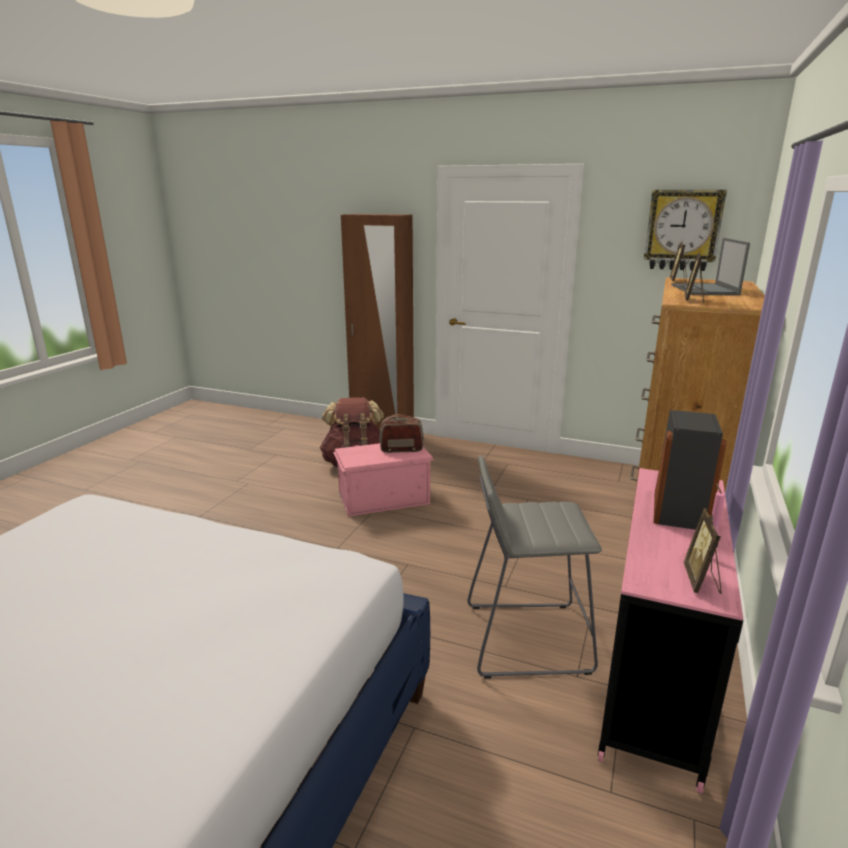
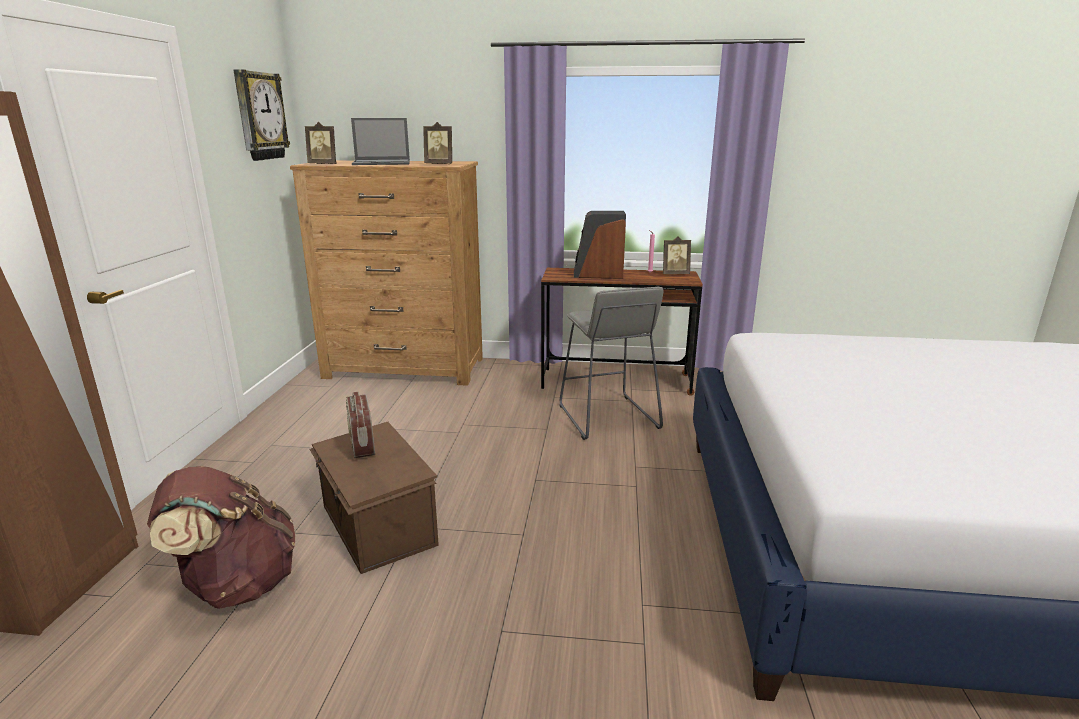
camera: 105 degrees left, 0 degrees up
(382, 497) = (376, 526): pink storage box -> brown storage box
(654, 679) = (616, 381): pink desk -> brown desk

